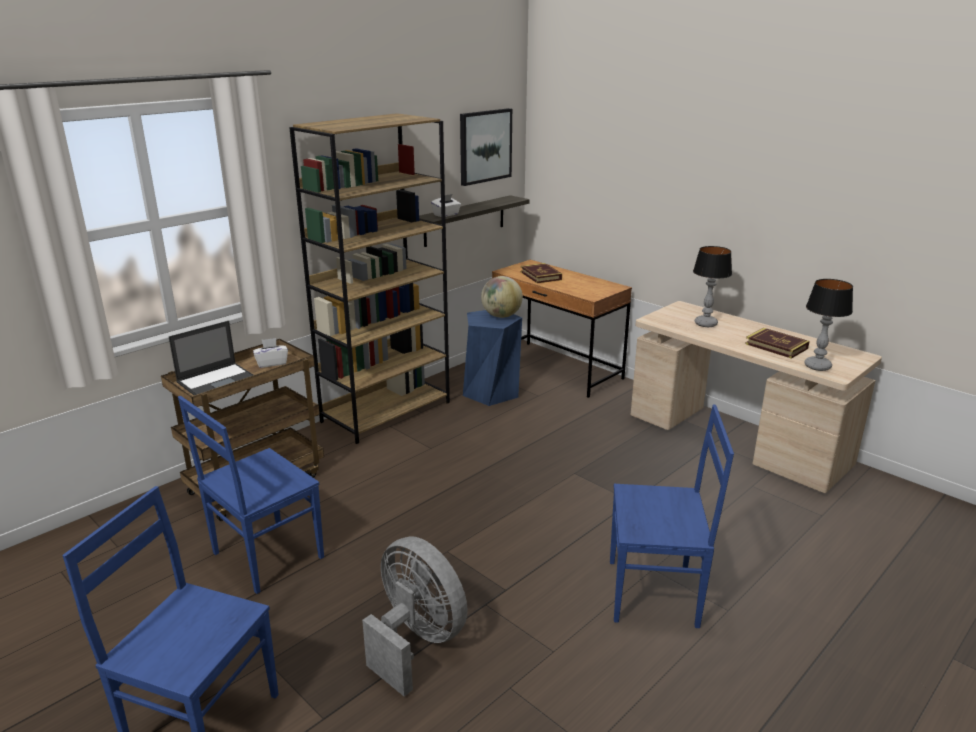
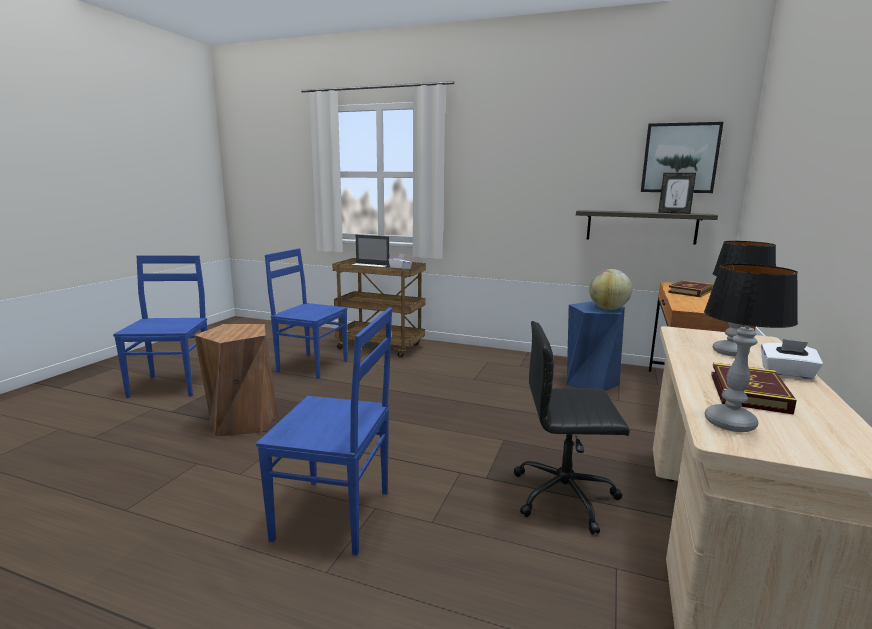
camera: 65 degrees right, 10 degrees down
(386, 411) = (504, 357): brown bookcase -> none
(416, 641) = (242, 421): grey fan -> brown stool
(446, 214) = (602, 211): white tissue box -> white tissue box (787, 374)
(495, 202) = (674, 213): none -> picture frame
(656, 593) = (336, 515): blue chair -> blue chair turned 60 degrees counterclockwise
(671, 475) = (566, 496): none -> black office chair

